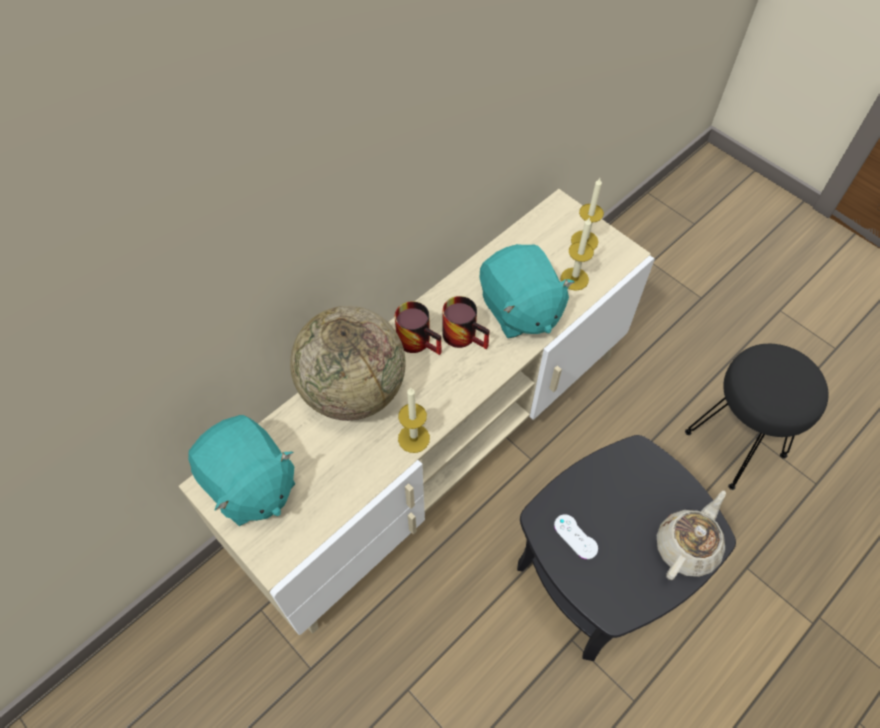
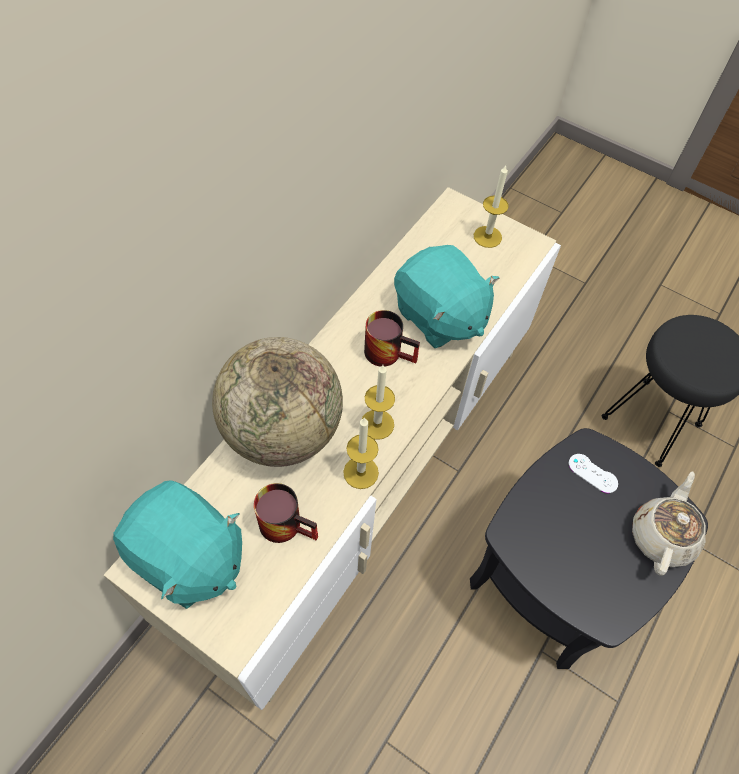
camera: 15 degrees left, 0 degrees up
(420, 340) = (342, 364): mug -> mug (288, 522)
(574, 279) = (487, 277): candle -> candle (377, 424)
(575, 536) = (548, 547): white game controller -> white game controller (592, 473)

